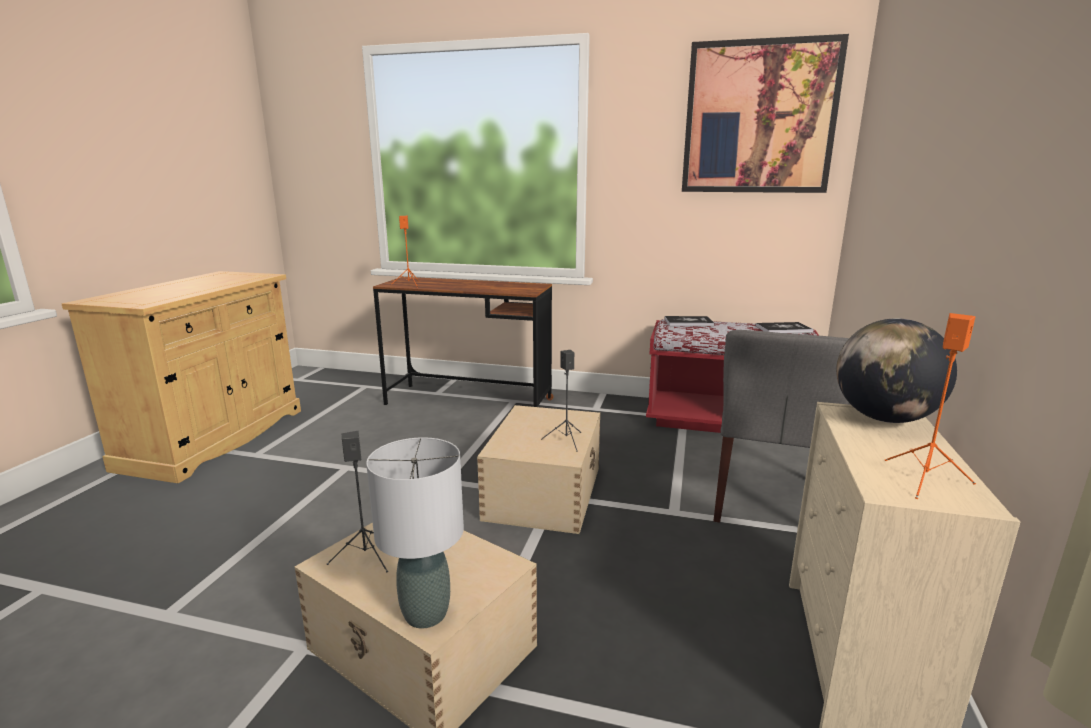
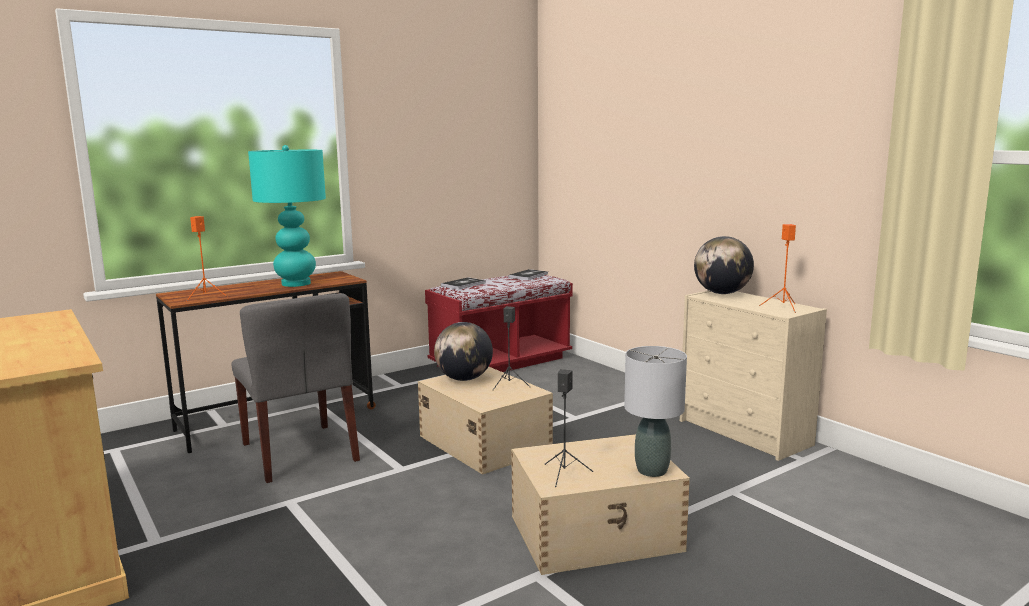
camera: 50 degrees left, 5 degrees down
(486, 287) = (296, 283): none -> turquoise table lamp
(548, 418) = (464, 379): none -> globe
(759, 118) = (478, 111): picture -> none
(768, 500) = (604, 392): grey chair -> grey chair (300, 452)

